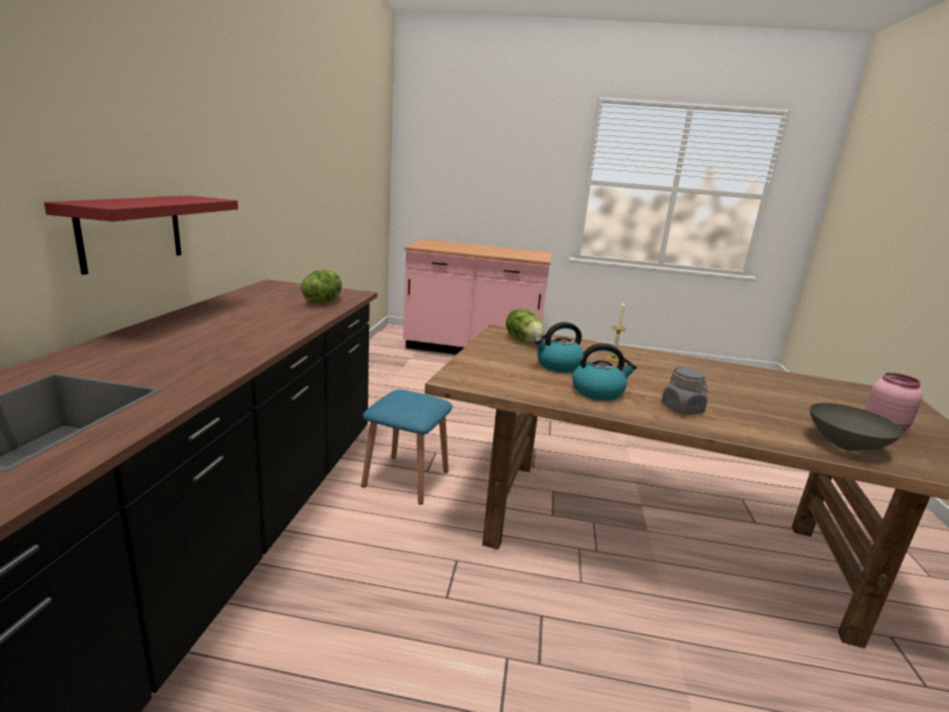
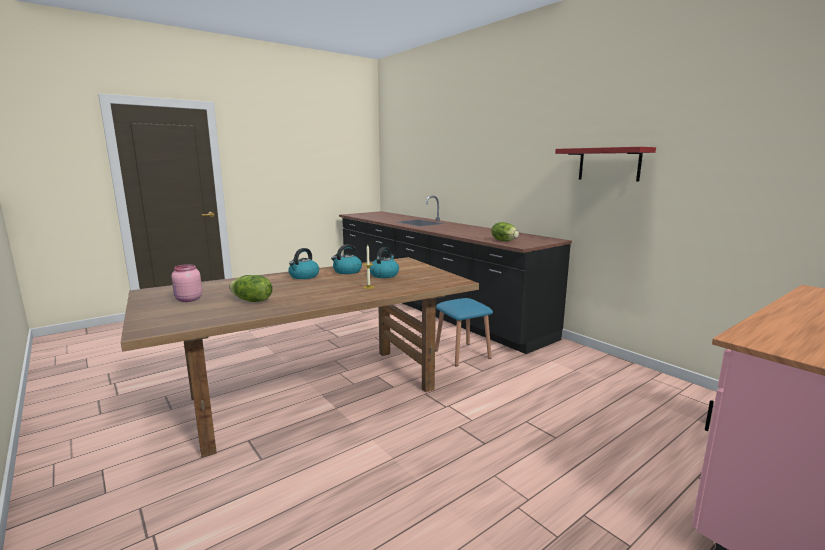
camera: 135 degrees right, 5 degrees down
(131, 231) = (499, 194): red shelf -> red shelf (609, 164)
(524, 340) = (432, 280): lettuce -> lettuce (252, 301)
(682, 409) = (304, 276): grey jar -> kettle
(844, 445) = (222, 284): grey bowl -> none

